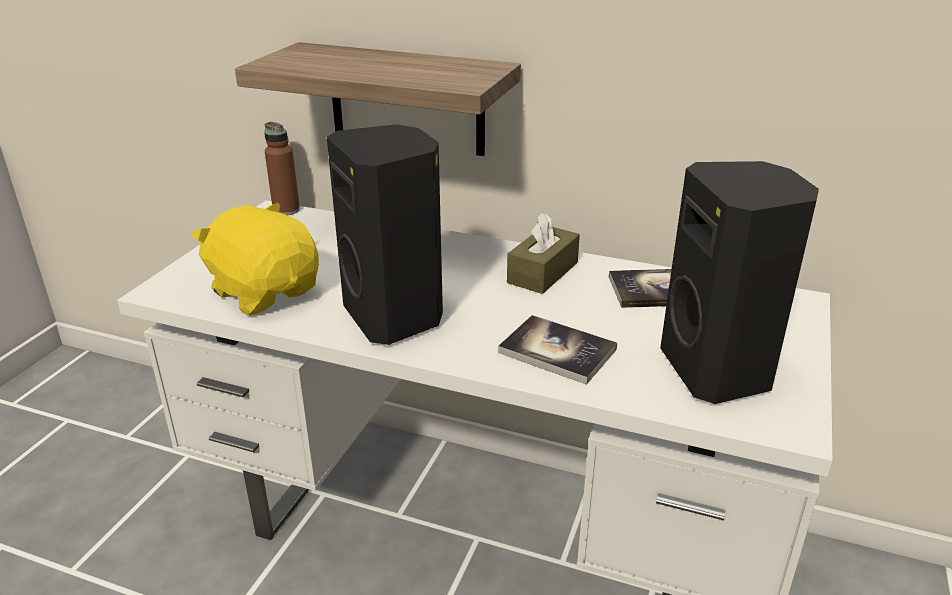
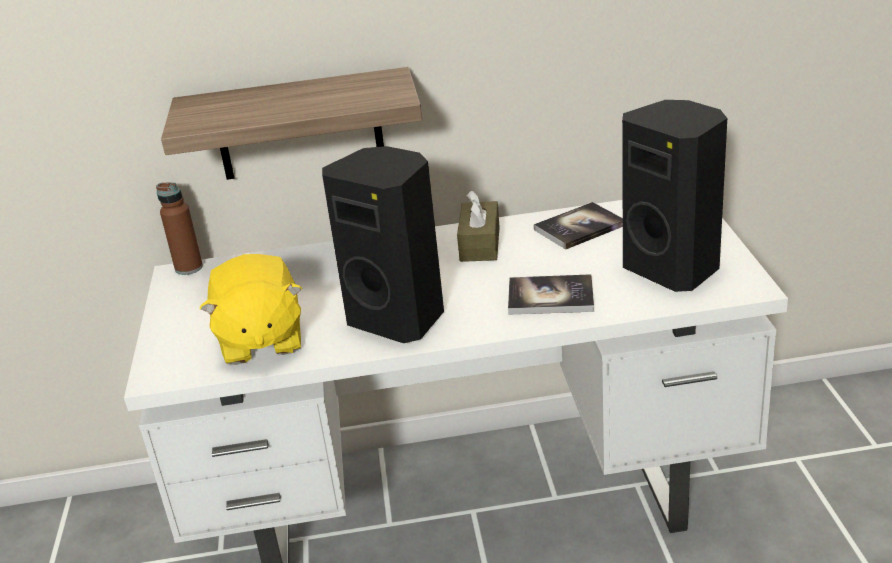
camera: 25 degrees left, 0 degrees up
(265, 291) = (260, 340): yellow plush toy -> yellow plush toy turned 120 degrees counterclockwise

